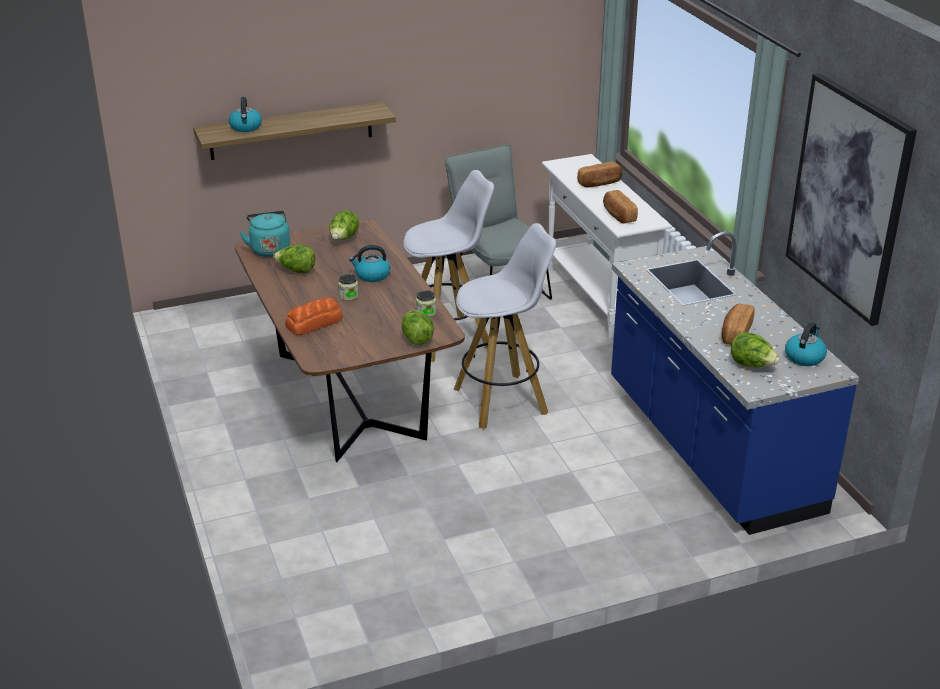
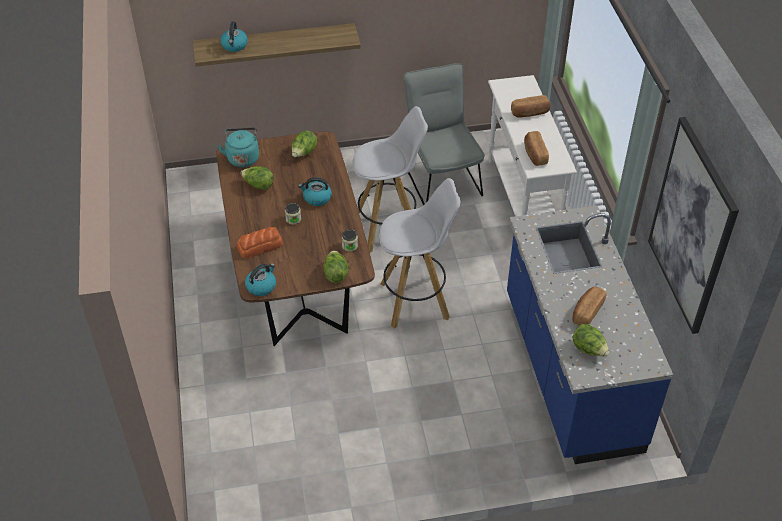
camera: 10 degrees right, 15 degrees up
(804, 357) = (635, 346): kettle -> kettle (261, 286)

